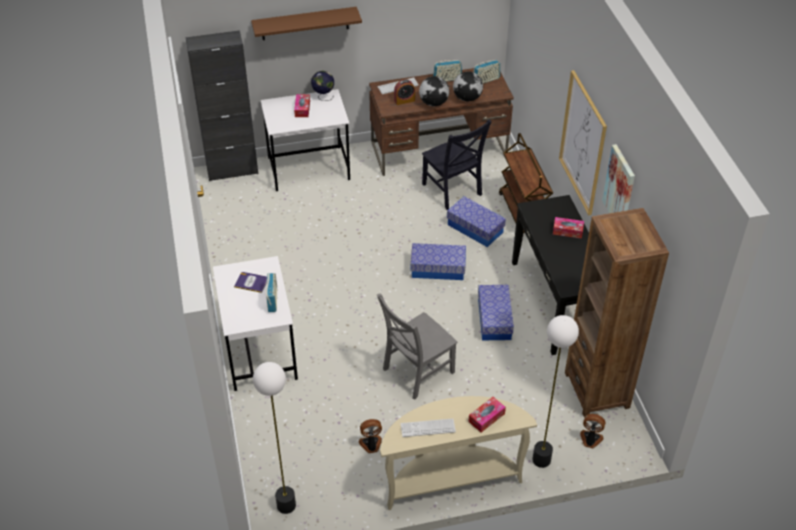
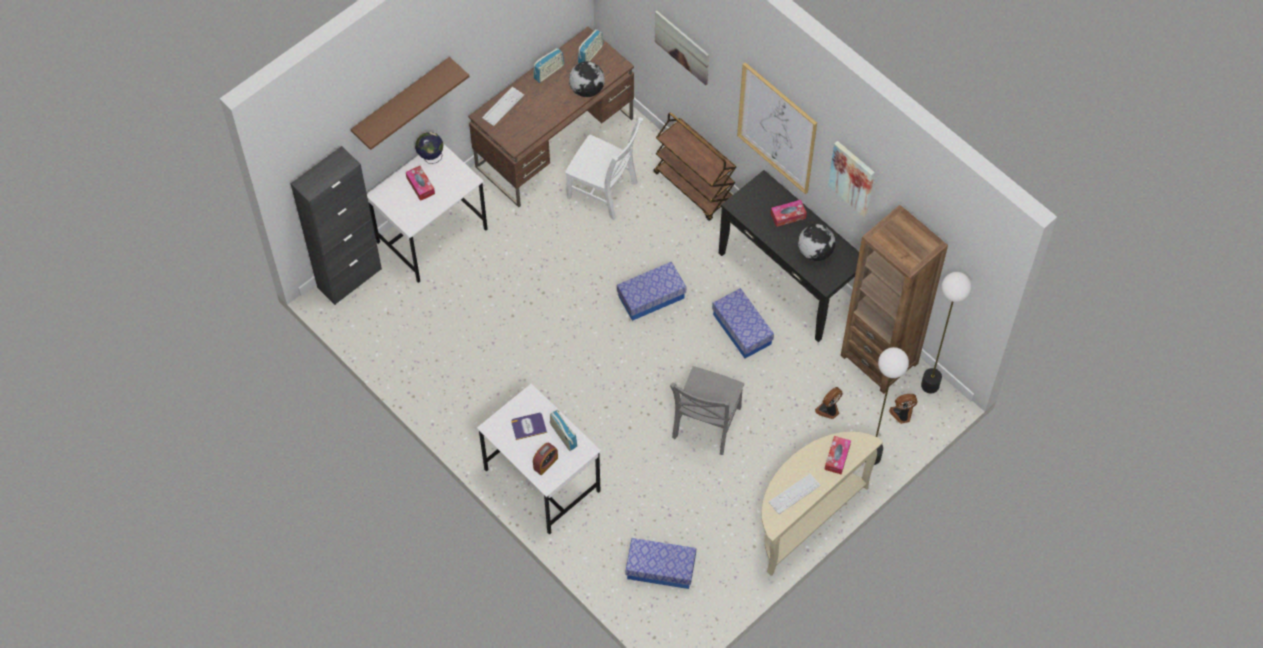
camera: 30 degrees left, 15 degrees up
(286, 505) = (679, 620): floor lamp -> floor lamp (929, 385)
(371, 445) = (714, 522): fan -> fan (829, 410)
(404, 100) = (523, 123): alarm clock -> alarm clock (545, 463)
(433, 103) = (556, 112): globe -> globe (815, 251)
(453, 191) = (604, 192): black chair -> white chair
(475, 228) = (657, 229): storage box -> storage box (660, 568)
(543, 70) = (682, 47): none -> picture

